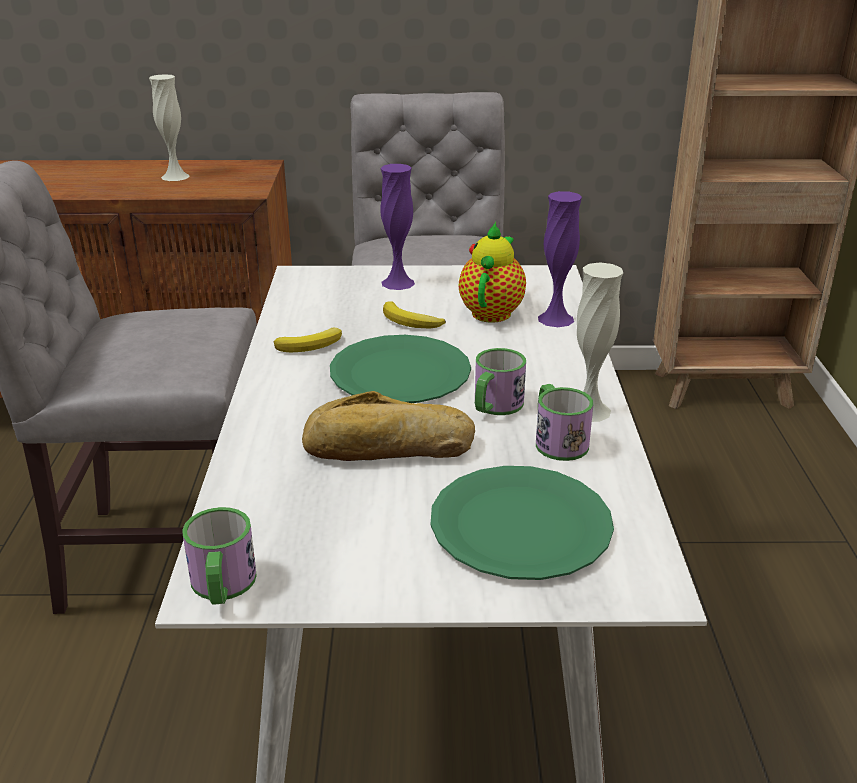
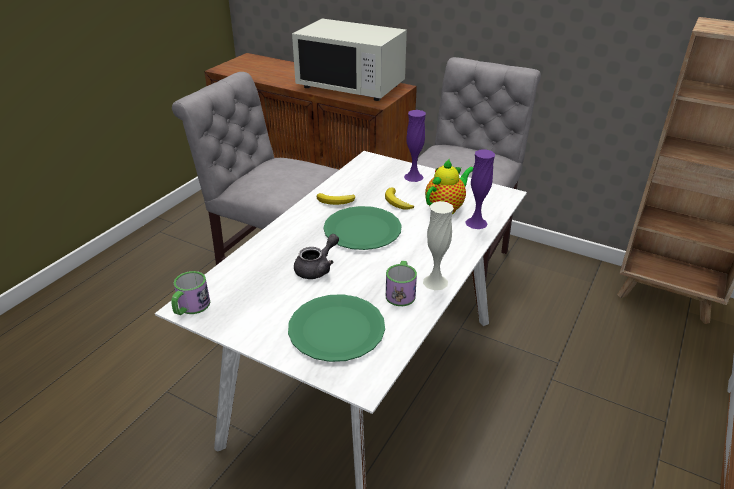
camera: 30 degrees right, 5 degrees up
(175, 176) = (351, 86): white vase -> white microwave
(388, 448) = (317, 268): bread -> grey teapot
(494, 406) = (389, 263): mug -> none

